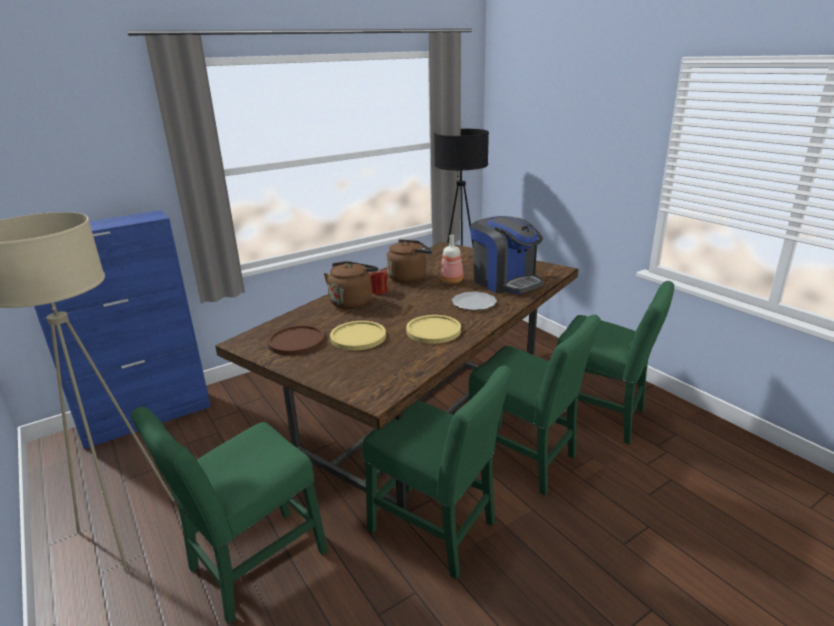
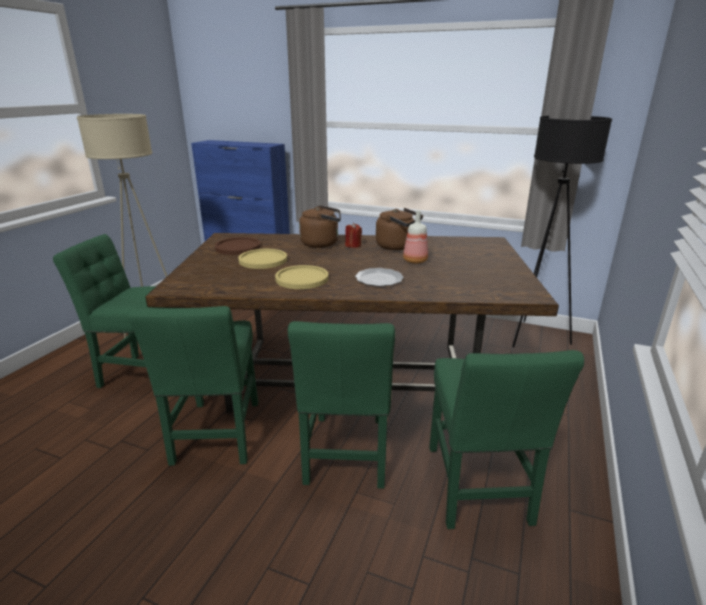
camera: 55 degrees right, 0 degrees up
(505, 281) = (452, 280): coffee machine -> none

